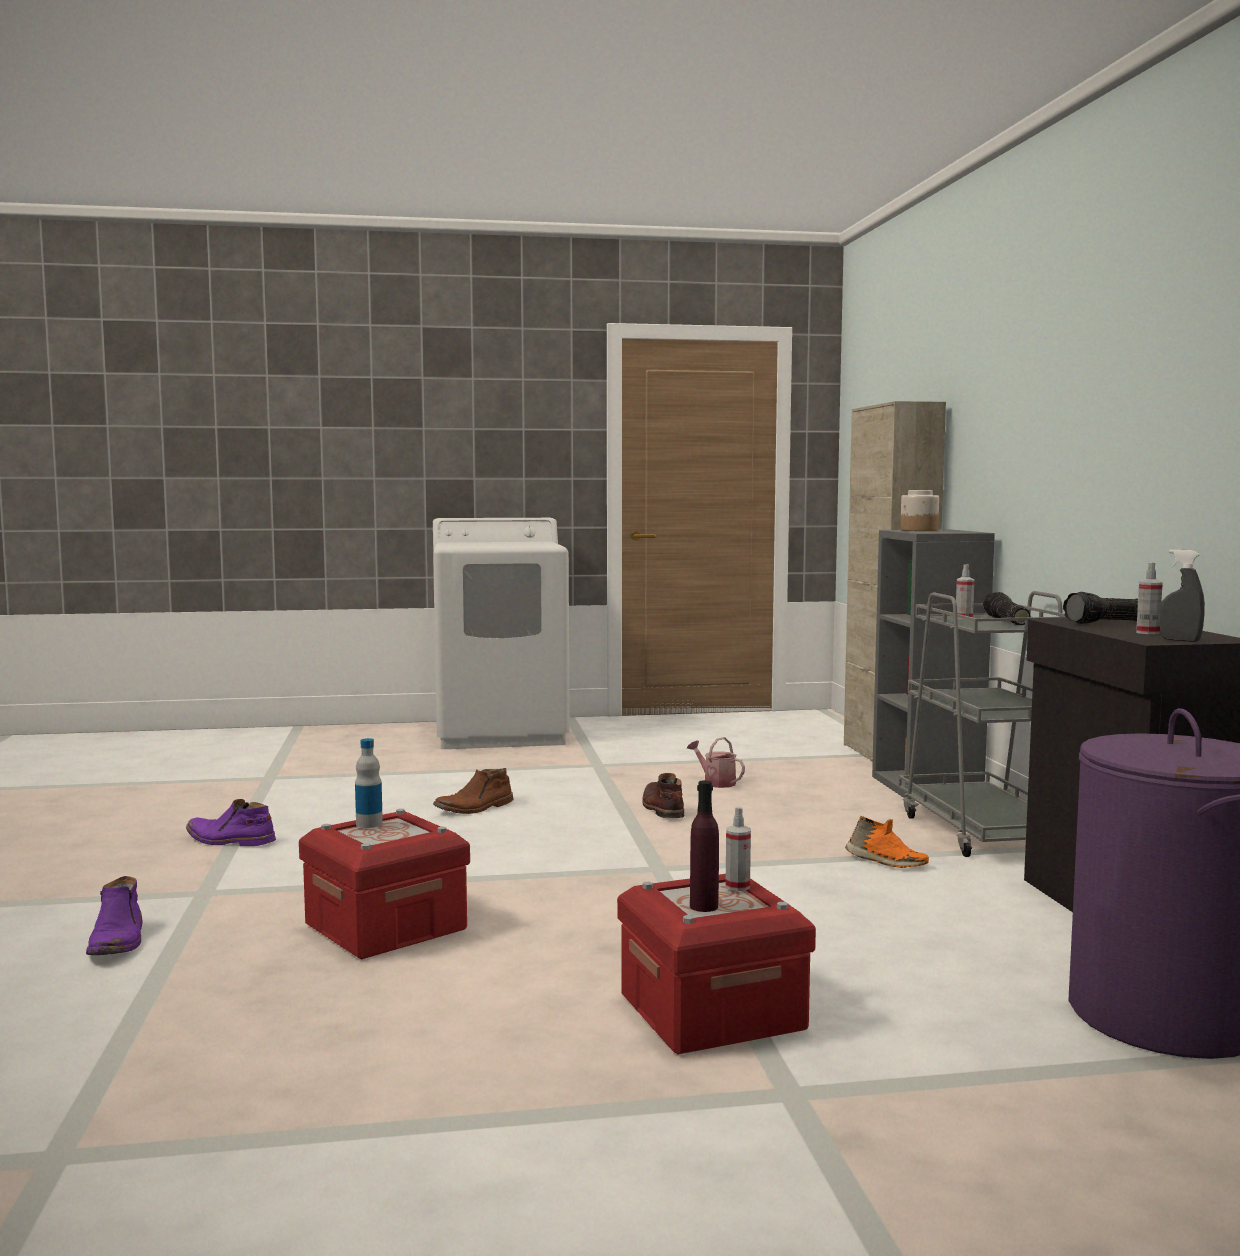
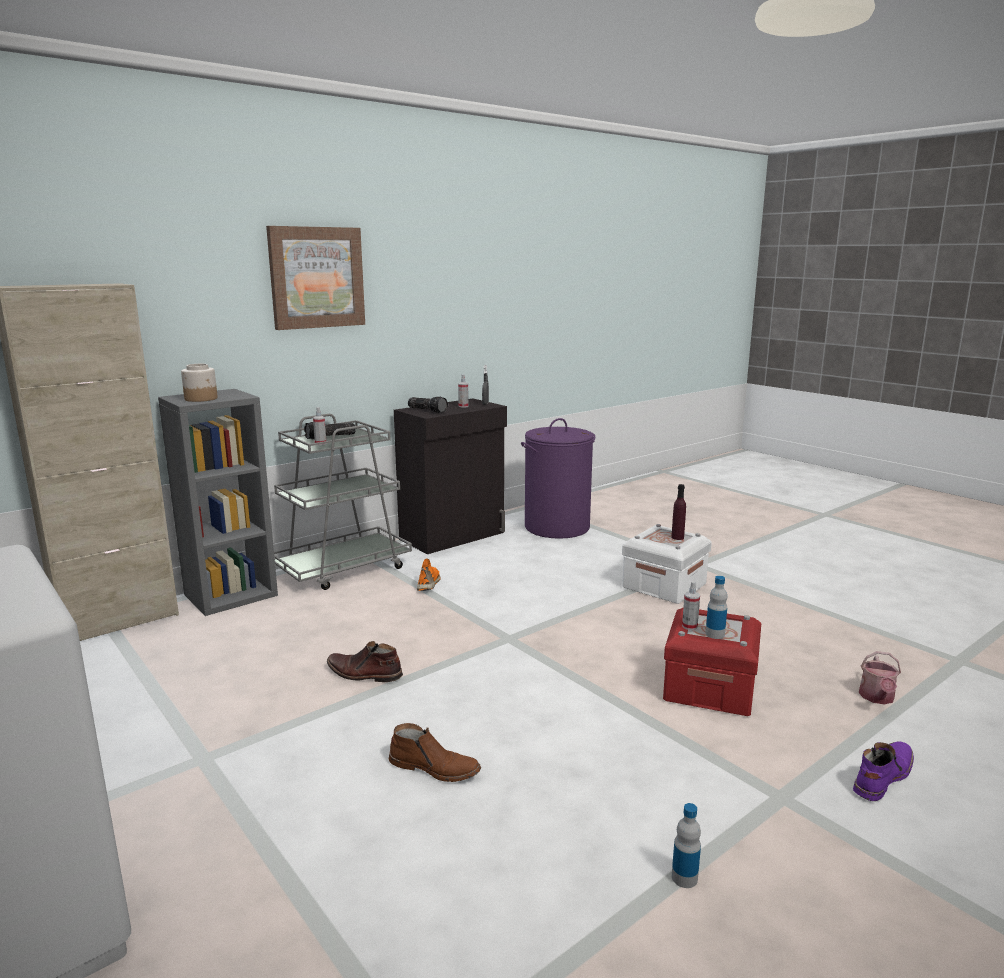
camera: 120 degrees left, 10 degrees up
(229, 840) = (684, 878): purple boot -> bottle
(662, 808) = (364, 674): brown boot -> brown boot turned 60 degrees clockwise
(712, 1012) = (664, 585): red storage box -> white storage box
(716, 782) = (257, 672): watering can -> watering can (877, 698)
(737, 886) = (650, 535): spray bottle -> spray bottle (689, 626)
(1077, 378) = (316, 277): none -> picture

